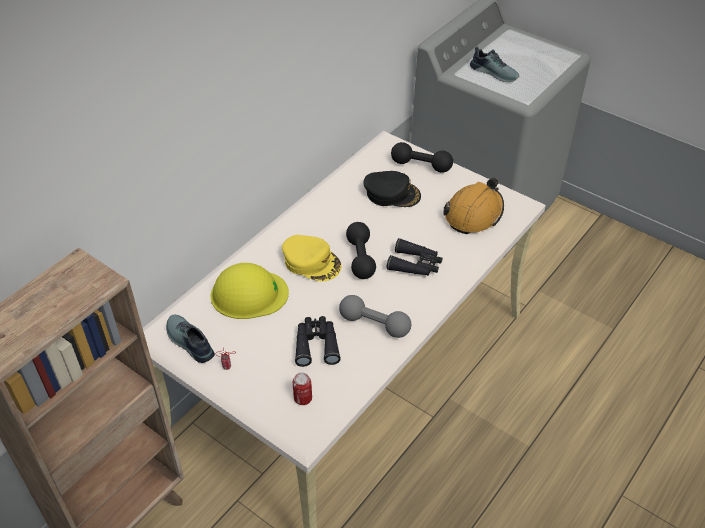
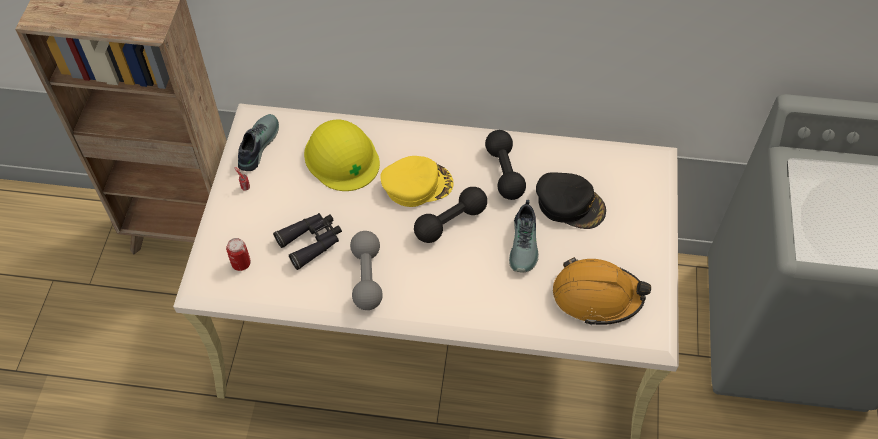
camera: 60 degrees right, 10 degrees up
(311, 262) = (417, 184): yellow cap -> yellow cap turned 105 degrees counterclockwise
(392, 193) = (570, 204): black cap -> black cap turned 45 degrees counterclockwise
(415, 265) = (475, 275): black binoculars -> none
(421, 165) = (639, 209): black dumbbell -> black dumbbell (504, 172)
(494, 72) = (832, 197): shoe -> shoe (525, 244)

